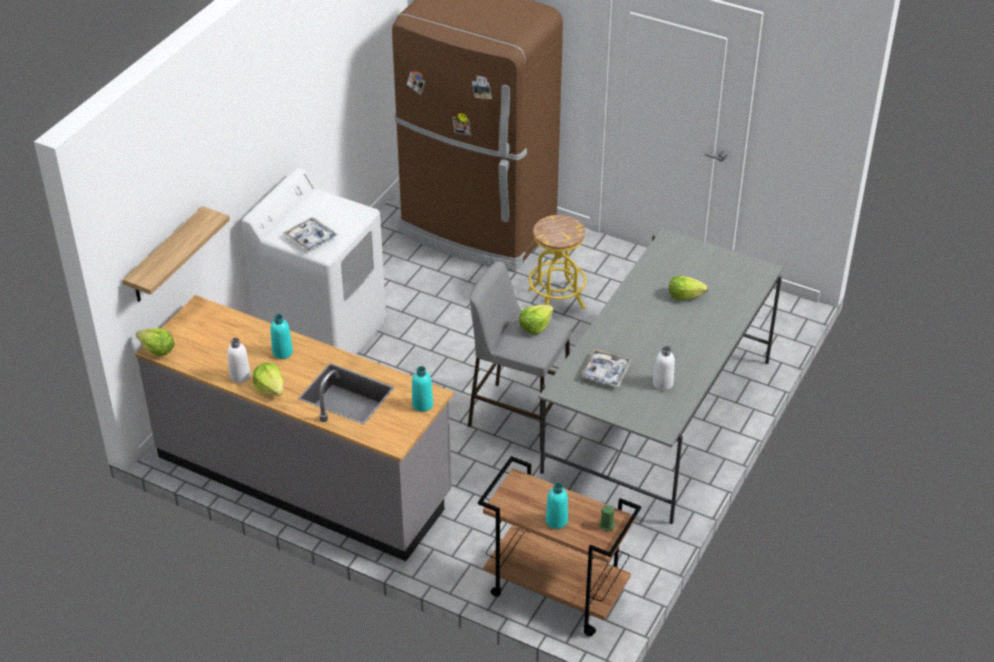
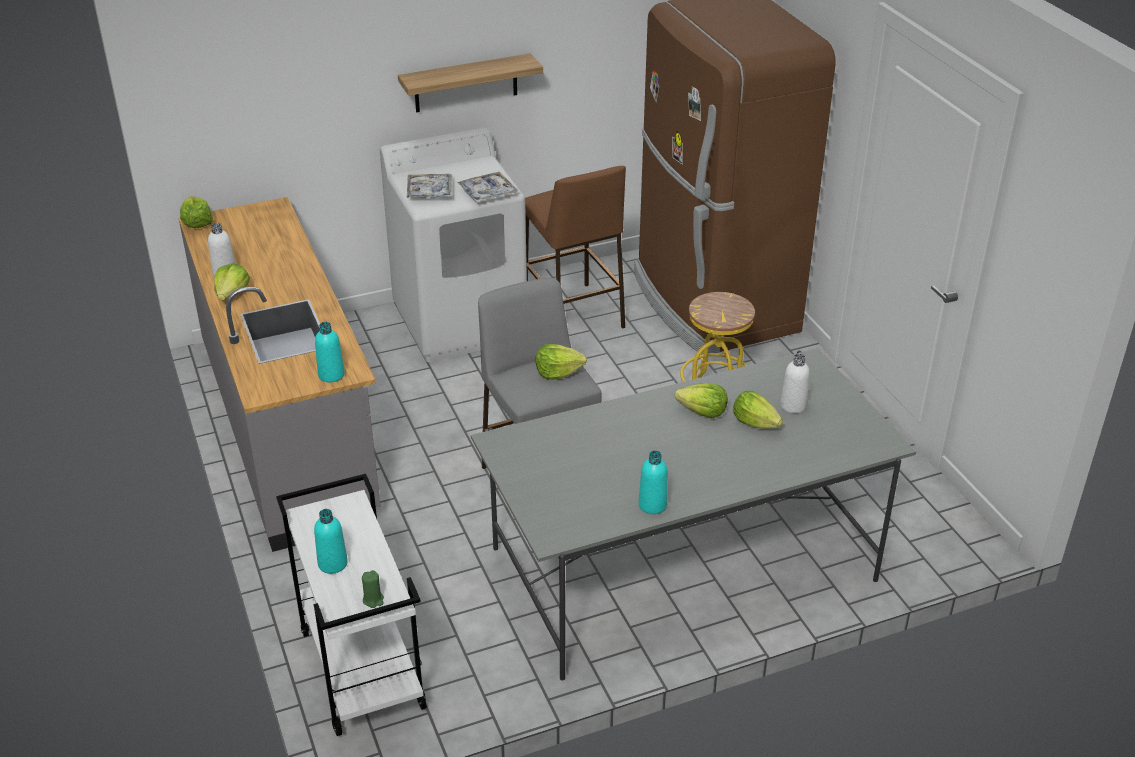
camera: 40 degrees right, 5 degrees down
(165, 257) = (253, 136): shelf -> shelf (466, 83)
(282, 352) = (284, 272): turquoise bottle -> turquoise bottle (652, 505)
(394, 285) = (573, 314): none -> brown stool
(554, 592) = (360, 669): brown cart -> white cart
(605, 372) = (567, 450): tray -> tray (487, 193)
(649, 305) = (703, 412): none -> lettuce
(663, 383) = (612, 493): white bottle -> white bottle (793, 406)

